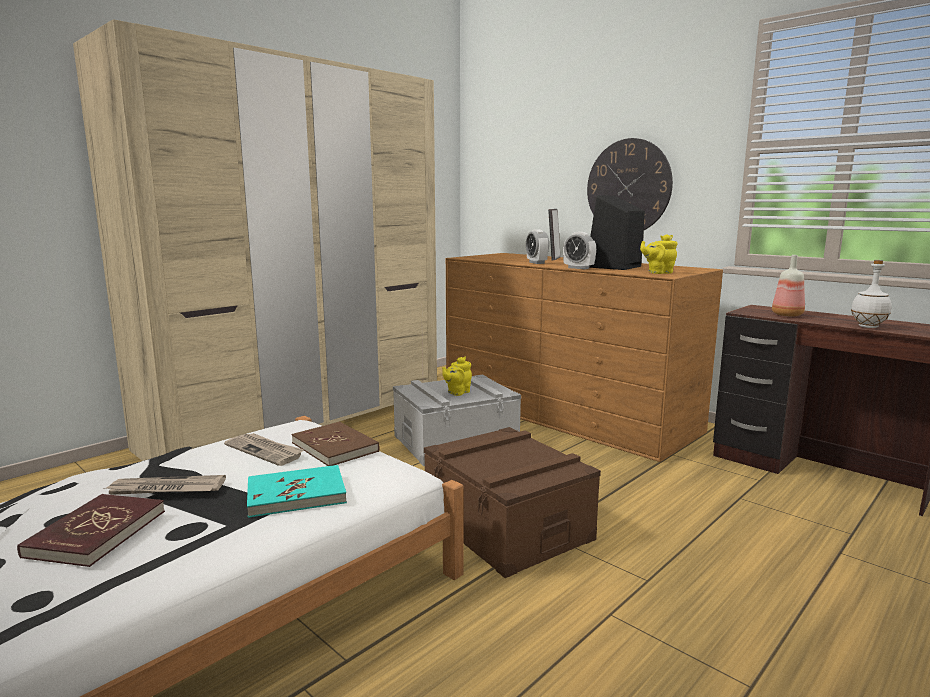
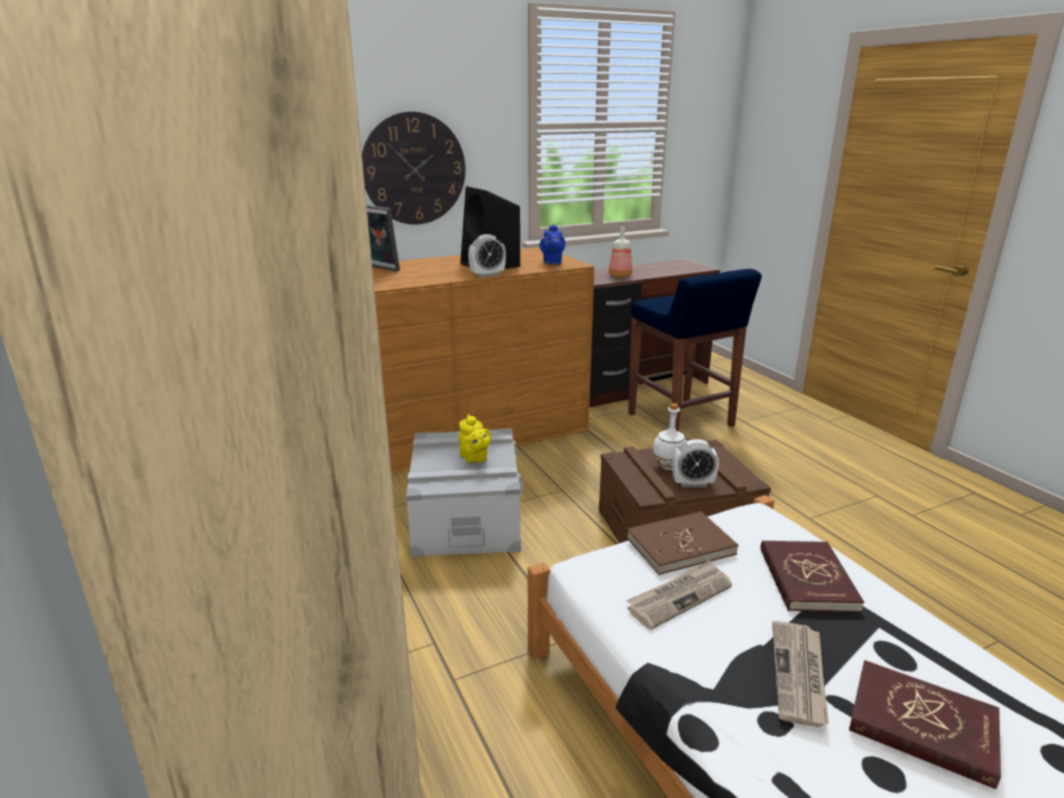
camera: 70 degrees left, 10 degrees up
(296, 494) = (806, 579): turquoise book -> red book
(536, 263) = (414, 279): alarm clock -> alarm clock (692, 483)
(658, 272) = (552, 262): yellow teapot -> blue teapot
(763, 508) = (681, 421): none -> blue stool
(868, 327) = (674, 272): white bottle -> white bottle (668, 466)

